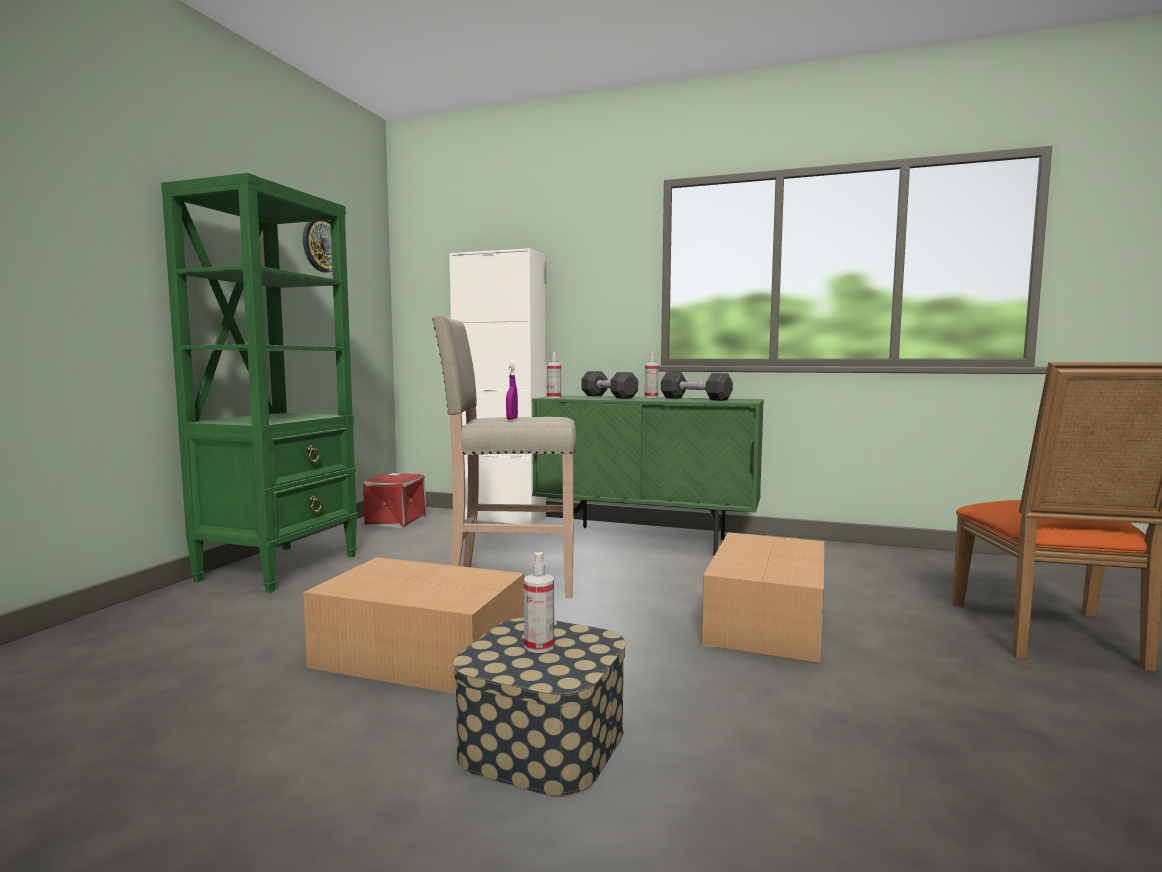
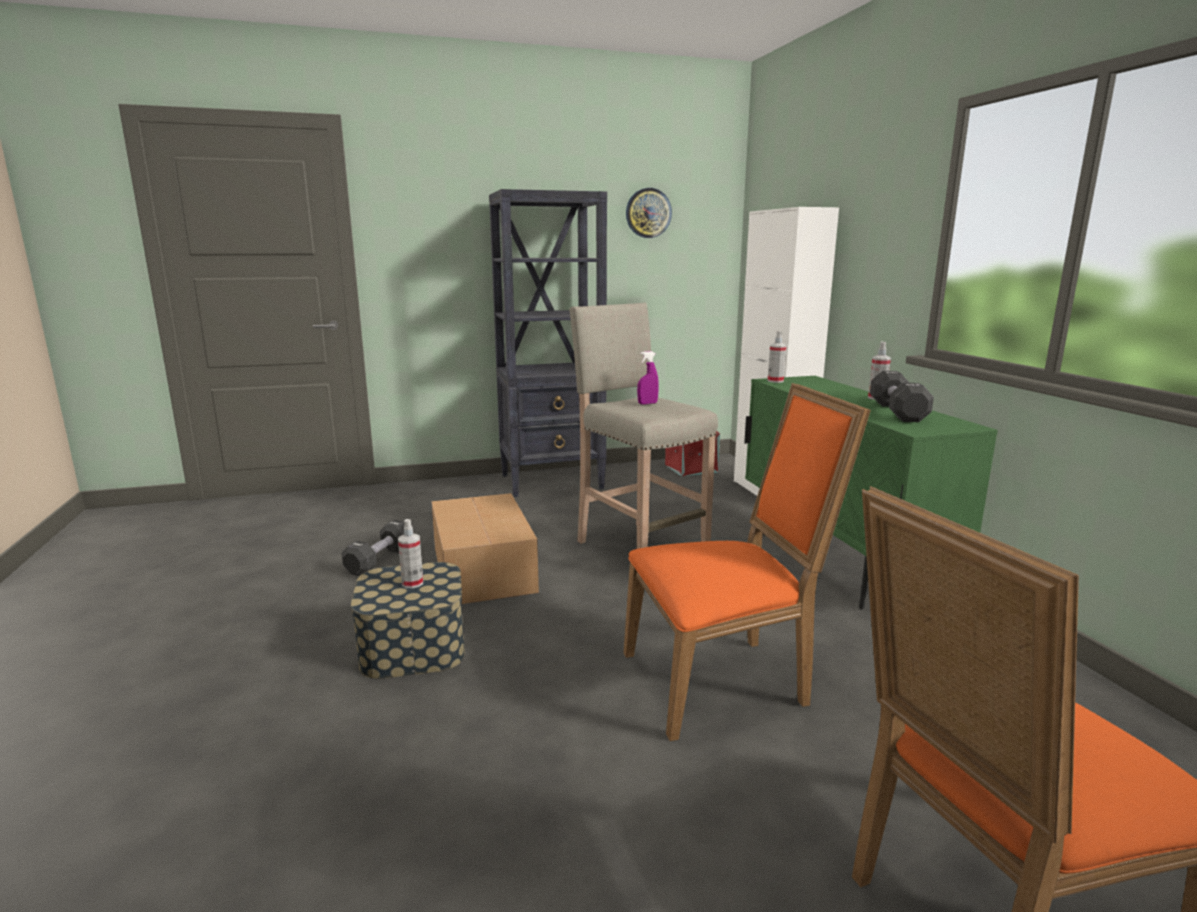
camera: 55 degrees right, 10 degrees up
(280, 567) = (553, 481): green bookcase -> black bookcase
(608, 397) = (833, 389): black dumbbell -> black dumbbell (379, 560)
(768, 620) = (724, 680): cardboard box -> orange chair

